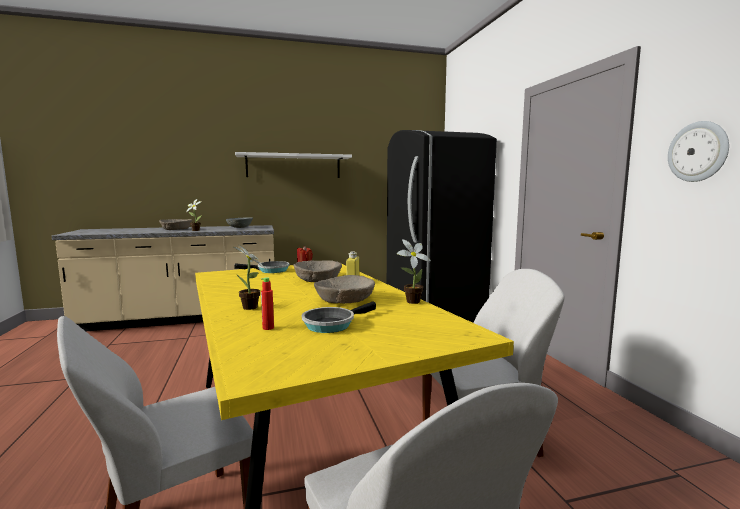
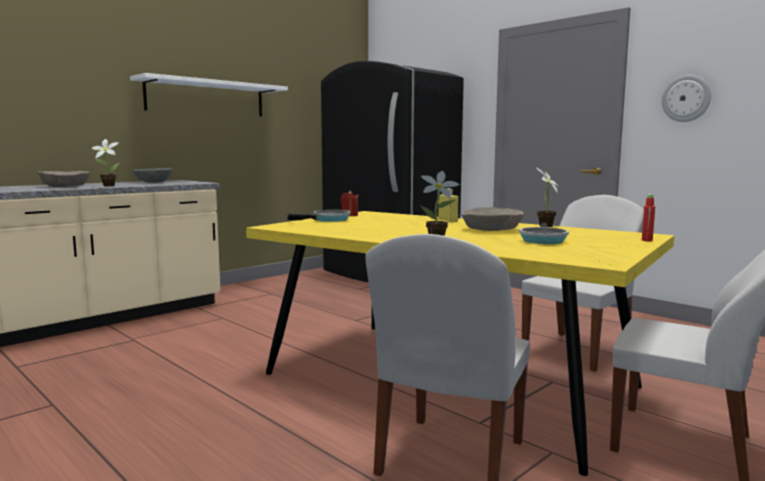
camera: 30 degrees left, 0 degrees up
(268, 328) = (507, 246): red bottle -> red bottle (647, 240)
(318, 279) = (407, 221): beige bowl -> none

